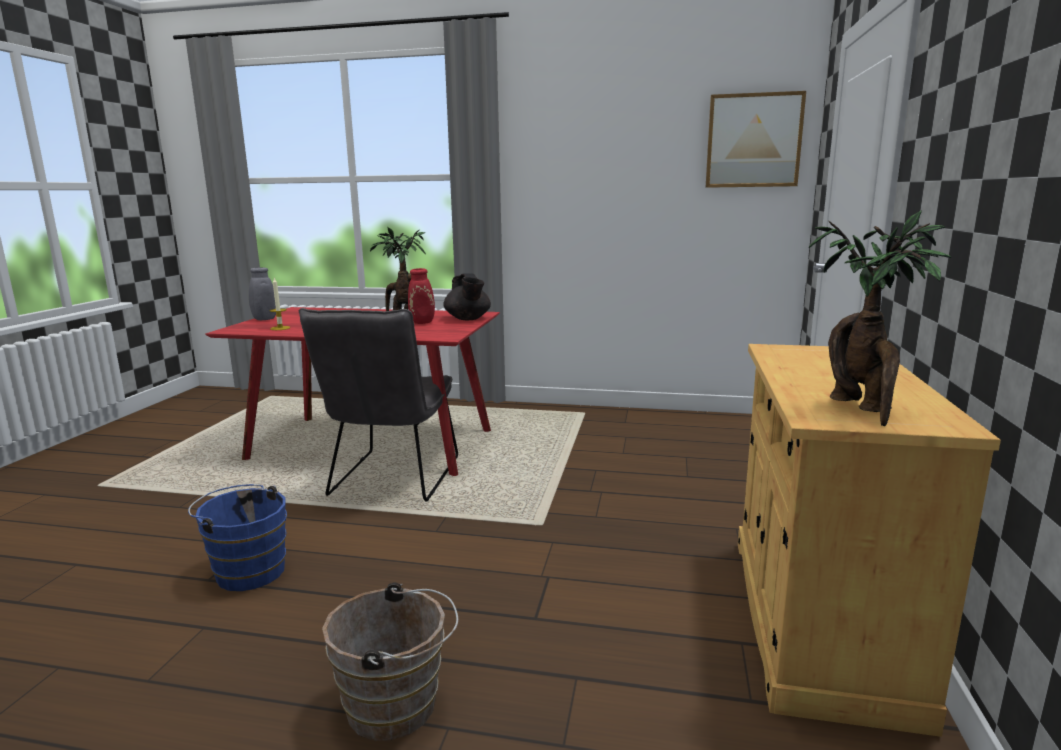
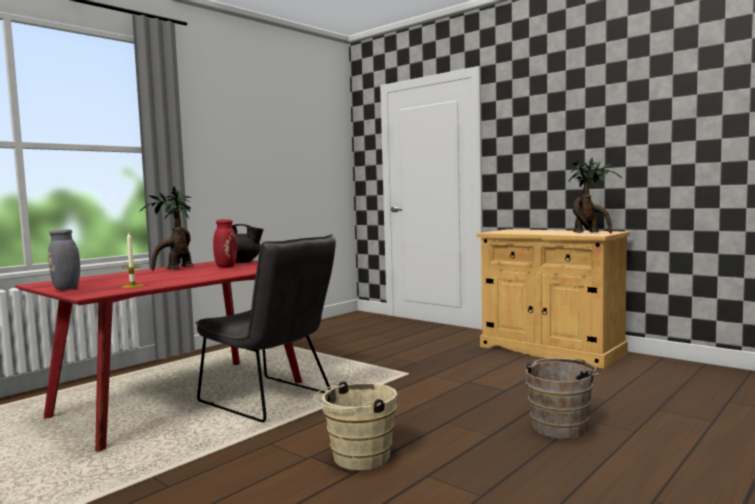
camera: 60 degrees left, 10 degrees down
(247, 570) = (357, 458): blue bucket -> beige bucket
(753, 141) = (325, 138): picture -> none

